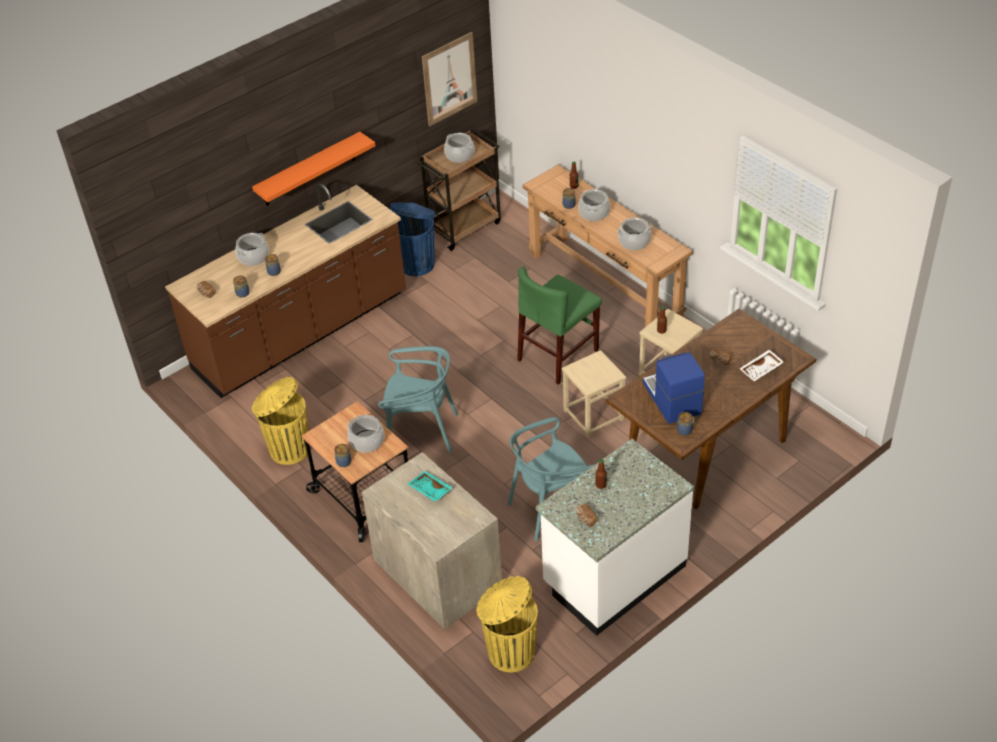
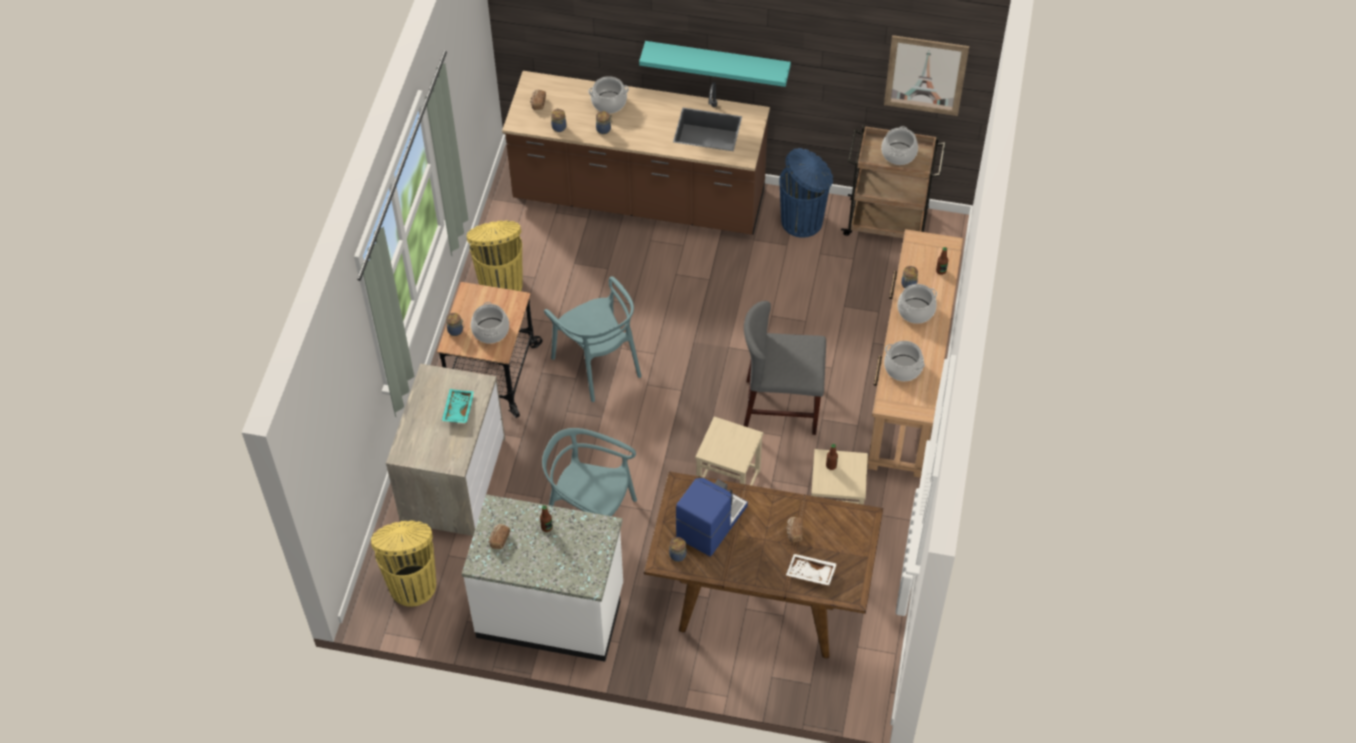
camera: 50 degrees right, 10 degrees up
(309, 170) = (717, 62): orange shelf -> turquoise shelf
(558, 355) = (781, 407): green chair -> grey chair

